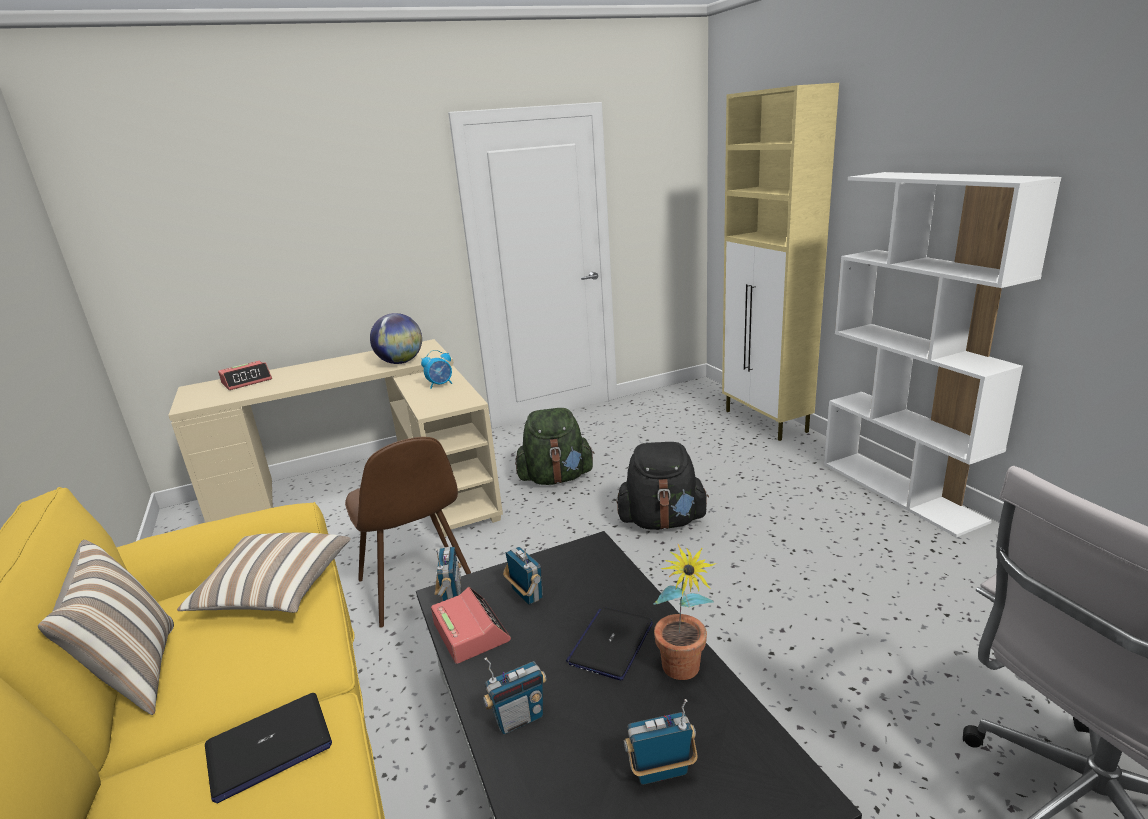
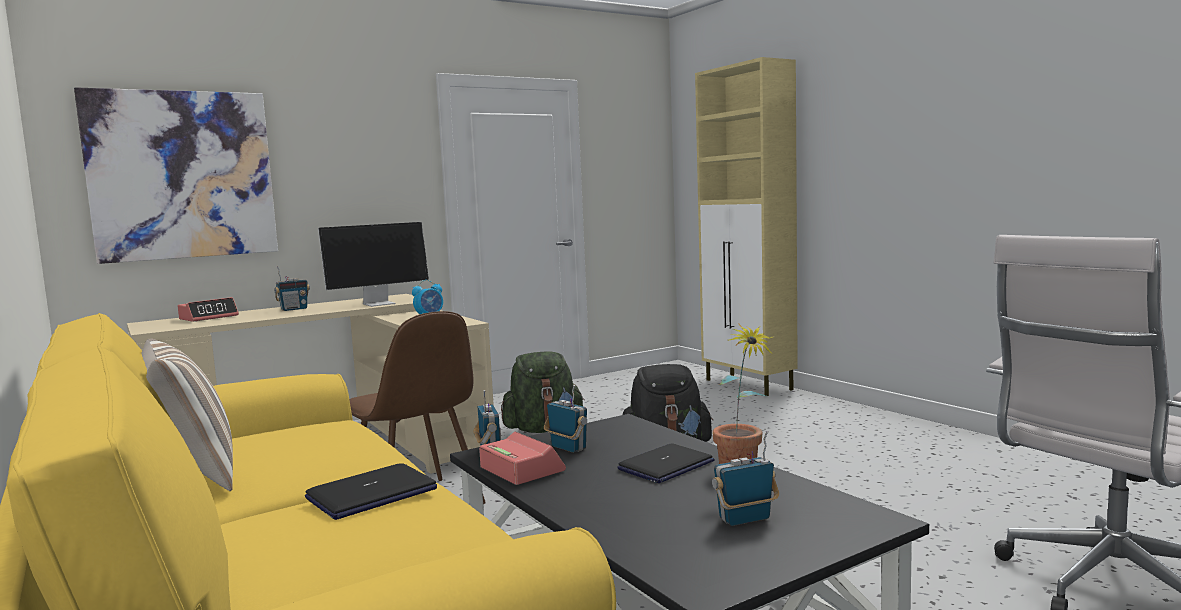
camera: 10 degrees left, 15 degrees down
(206, 246) = (182, 175): none -> picture
(275, 592) = (316, 432): pillow -> none
(400, 362) = (379, 303): globe -> monitor
(519, 718) = (595, 506): radio -> radio (294, 309)
(611, 643) = (666, 466): laptop -> laptop turned 150 degrees counterclockwise
(901, 491) = (893, 421): white bookcase -> none

